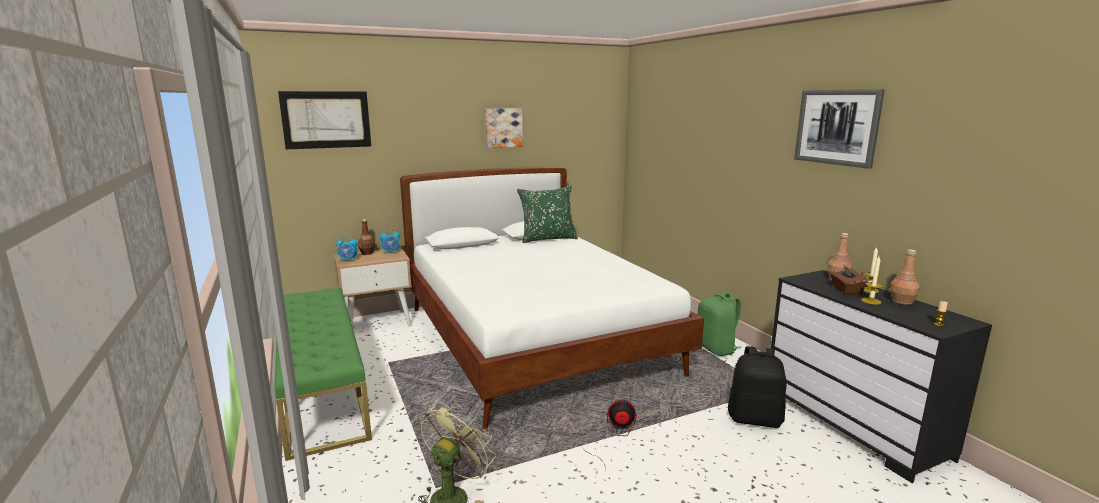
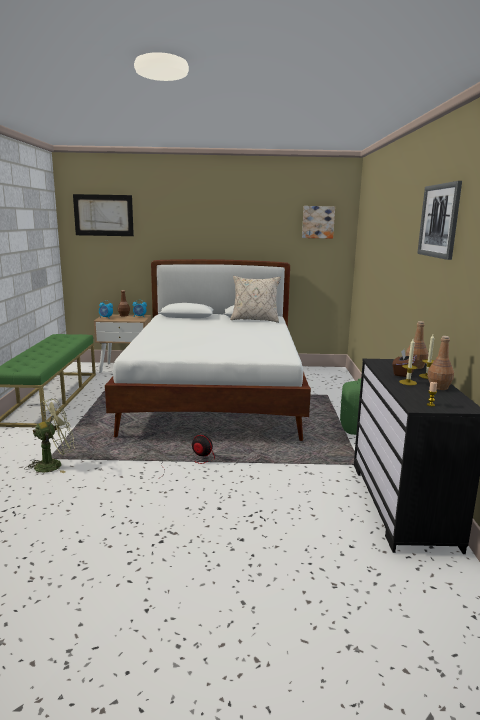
camera: 25 degrees right, 0 degrees up
(503, 127) = (238, 226): picture -> picture (318, 222)
(547, 239) = (255, 320): green pillow -> beige pillow
(755, 419) = (317, 479): black backpack -> none

